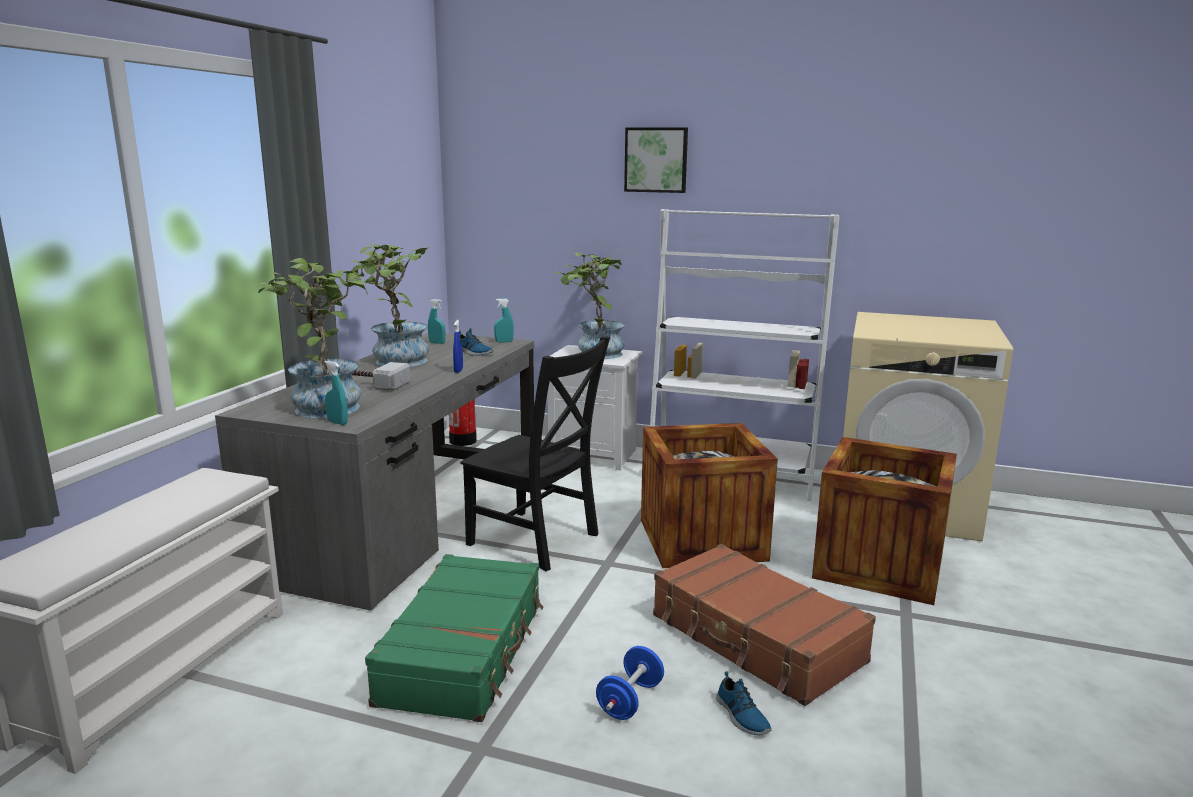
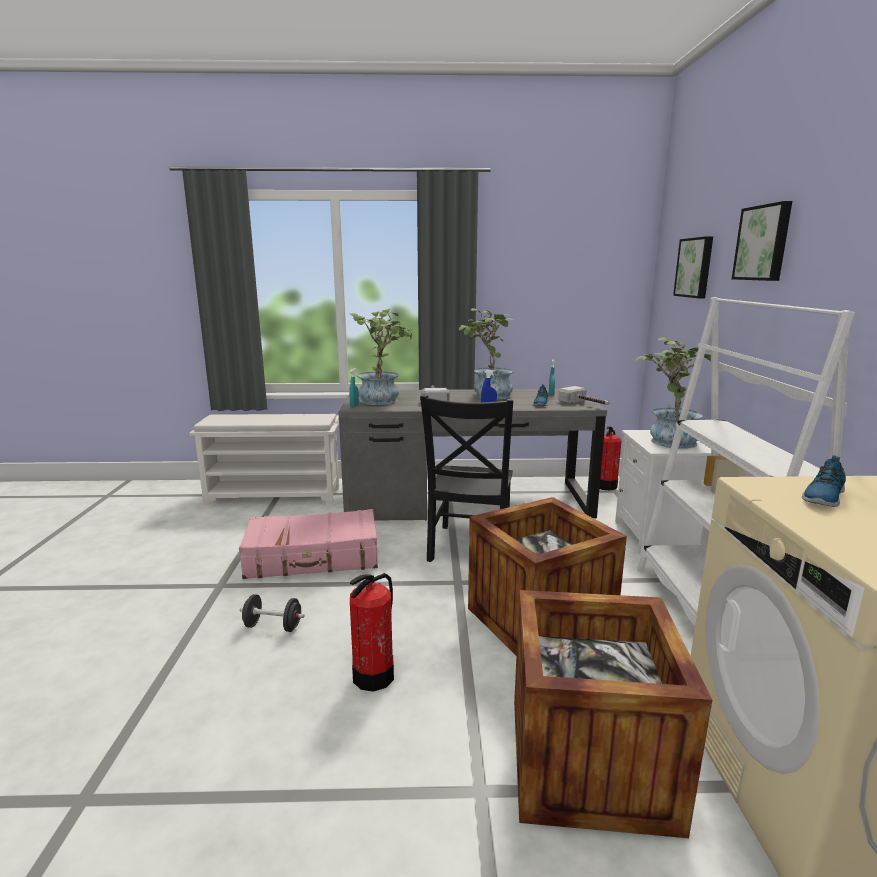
camera: 70 degrees right, 0 degrees up
(465, 652) = (313, 558): green suitcase -> pink suitcase
(504, 342) = (585, 404): turquoise spray bottle -> hammer
(542, 179) = (695, 267): none -> picture
(630, 700) = (273, 626): blue dumbbell -> black dumbbell
(741, 716) = (261, 681): shoe -> shoe (822, 497)
(755, 639) = (374, 676): brown suitcase -> fire extinguisher

